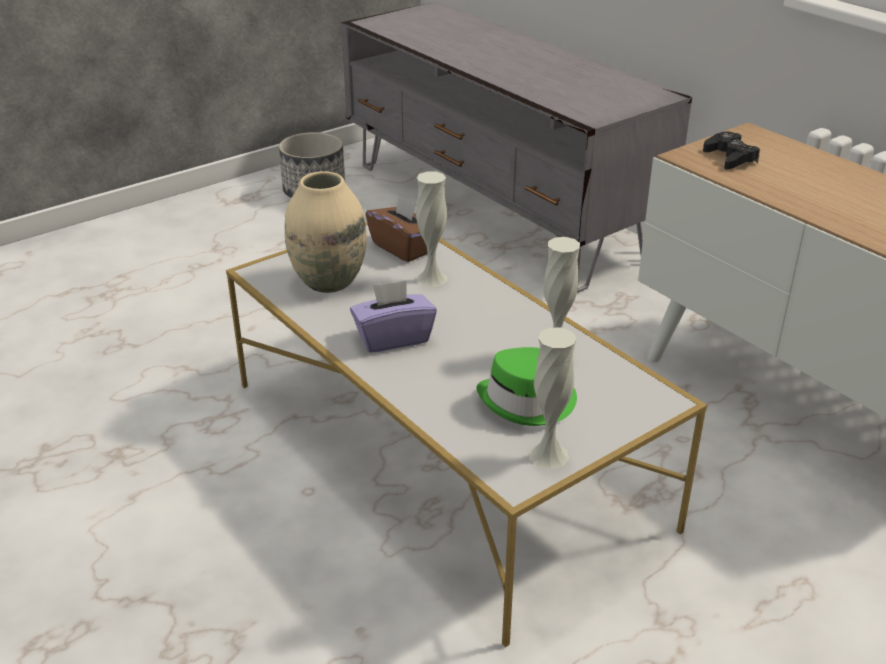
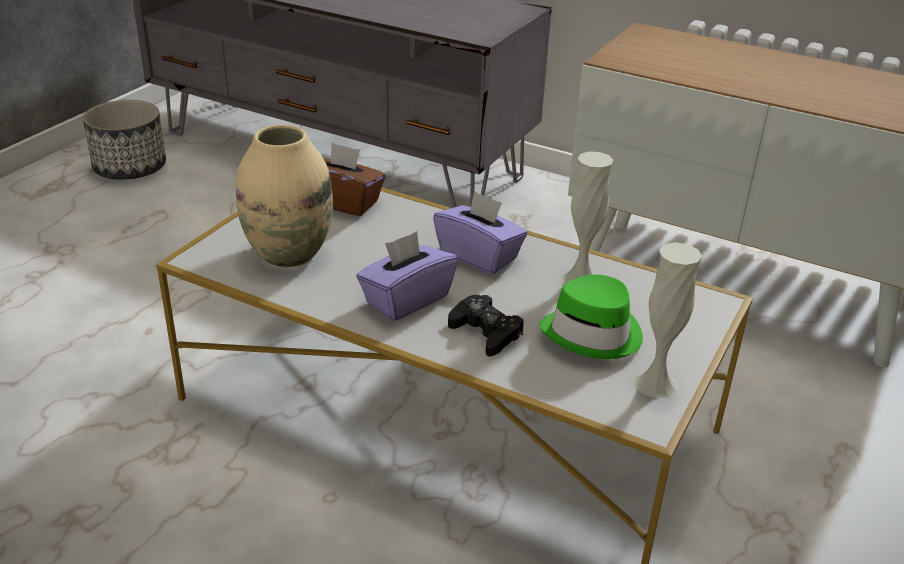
camera: 25 degrees left, 0 degrees up
(431, 278) = (398, 228): white vase -> none
(482, 315) = (479, 255): none -> purple tissue box
(730, 158) = (651, 56): black game controller -> black game controller (486, 332)

